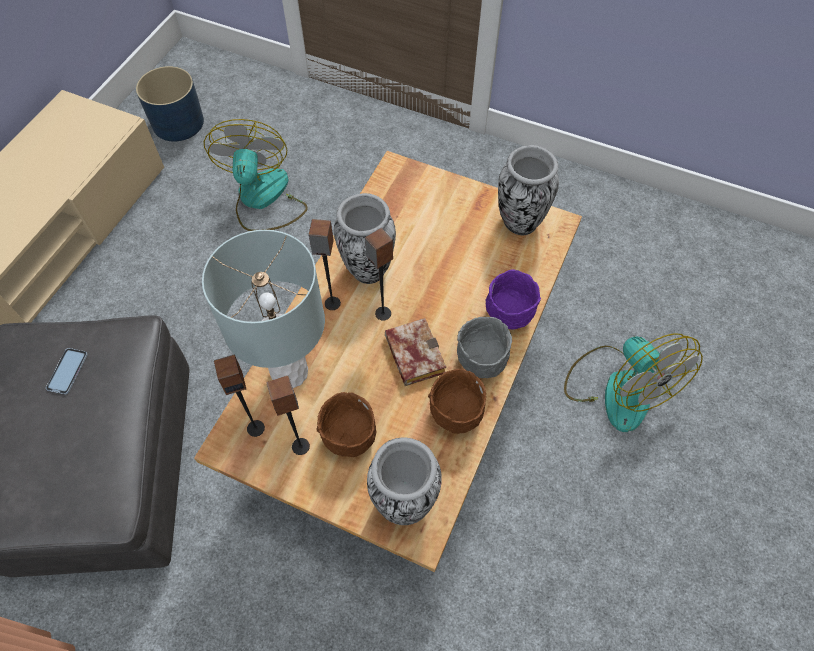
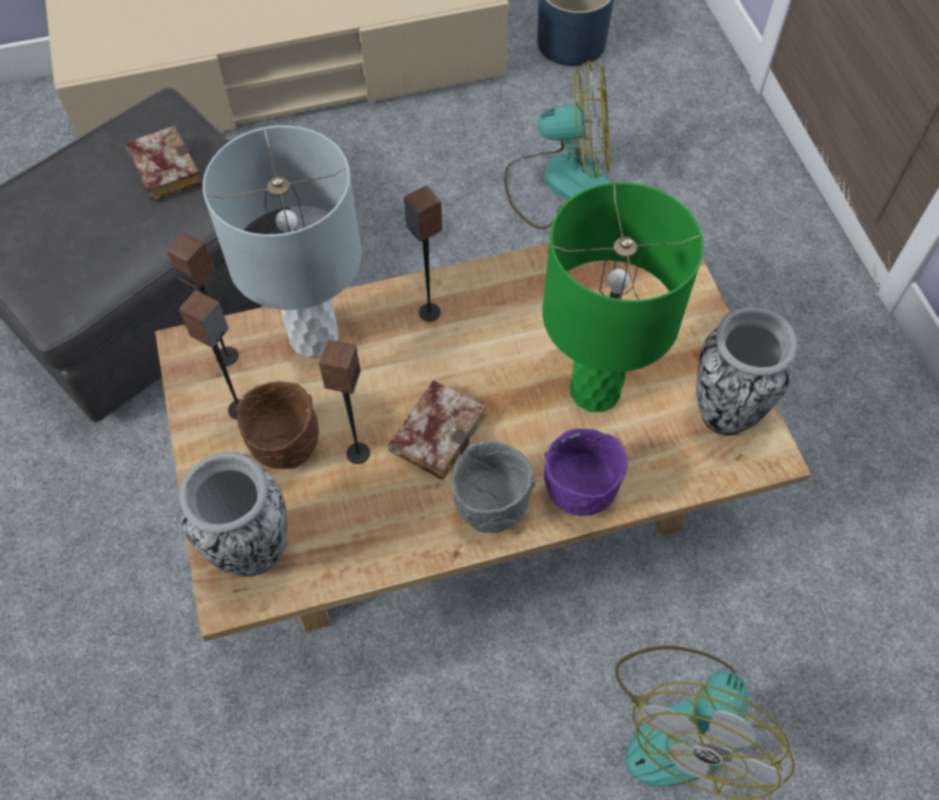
camera: 50 degrees right, 0 degrees up
(67, 371) = (162, 168): phone -> book
(263, 200) = (559, 182): fan -> fan turned 45 degrees clockwise
(368, 269) = (503, 312): vase -> none
(382, 313) = (461, 366): speaker -> speaker (357, 453)
(455, 265) = (594, 390): none -> green table lamp
(456, 414) = (402, 527): brown bowl -> none

